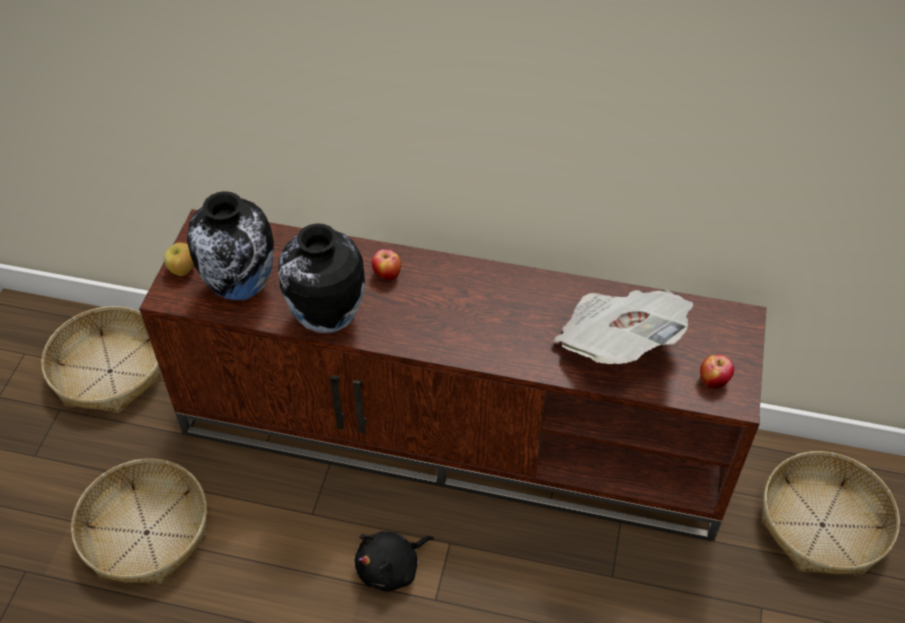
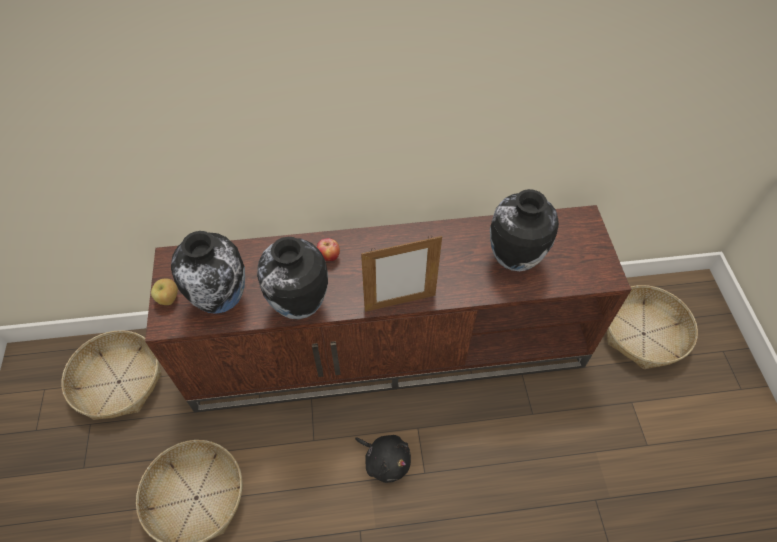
camera: 20 degrees left, 5 degrees up
(391, 568) = (385, 460): black plush toy -> black plush toy turned 90 degrees counterclockwise
(449, 352) = (400, 303): none -> picture frame
(617, 343) = (513, 260): newspaper -> vase
(713, 381) = (588, 268): apple -> none

